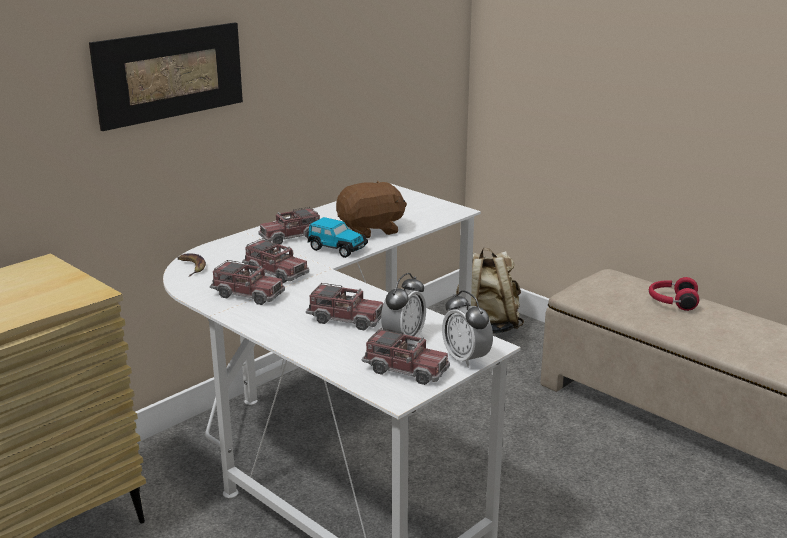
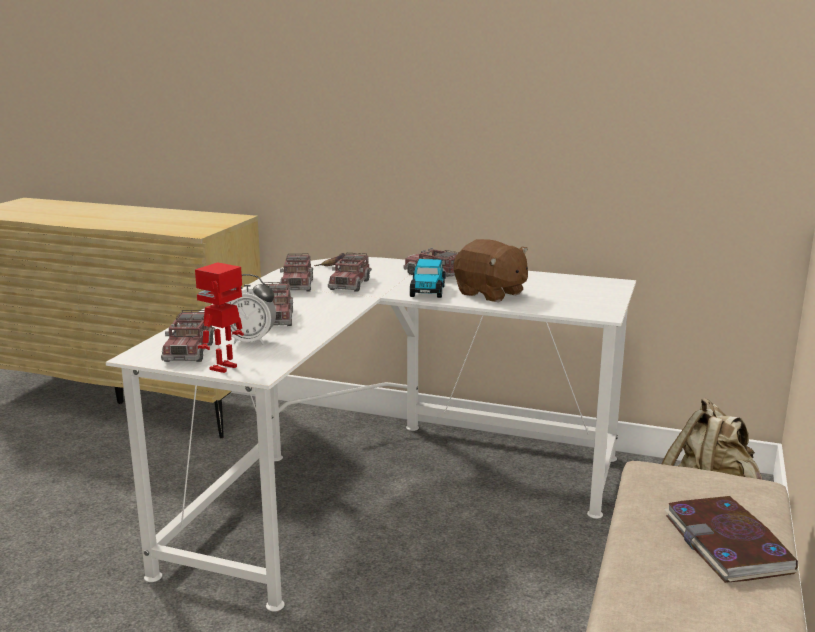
camera: 65 degrees right, 5 degrees down
(170, 74) = (374, 96): picture -> none
(466, 359) = (225, 368): alarm clock -> toy robot
(672, 302) = (728, 544): red headphones -> book

